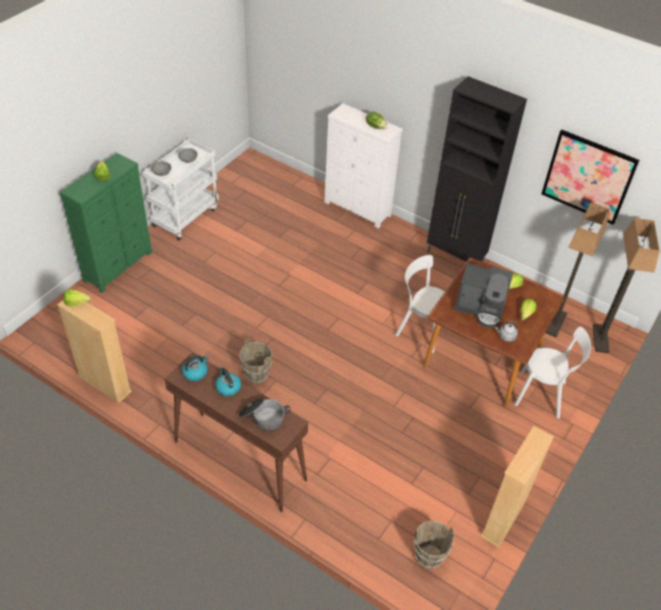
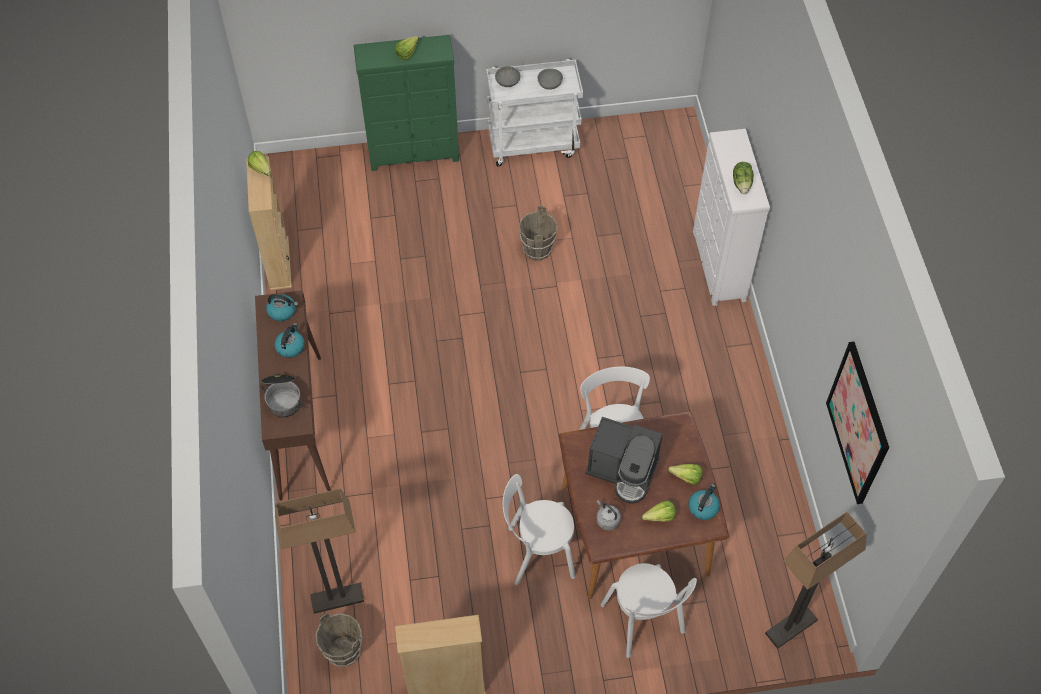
camera: 50 degrees right, 10 degrees up
(256, 375) = (404, 361): brown bucket -> brown bucket (537, 250)
(454, 409) = (537, 552): none -> white chair
(456, 257) = (755, 404): black cabinet -> none
(480, 308) = (623, 471): coffee machine -> coffee machine turned 45 degrees counterclockwise
(536, 294) = (703, 507): none -> kettle
(555, 323) = (763, 566): floor lamp -> floor lamp (337, 598)

